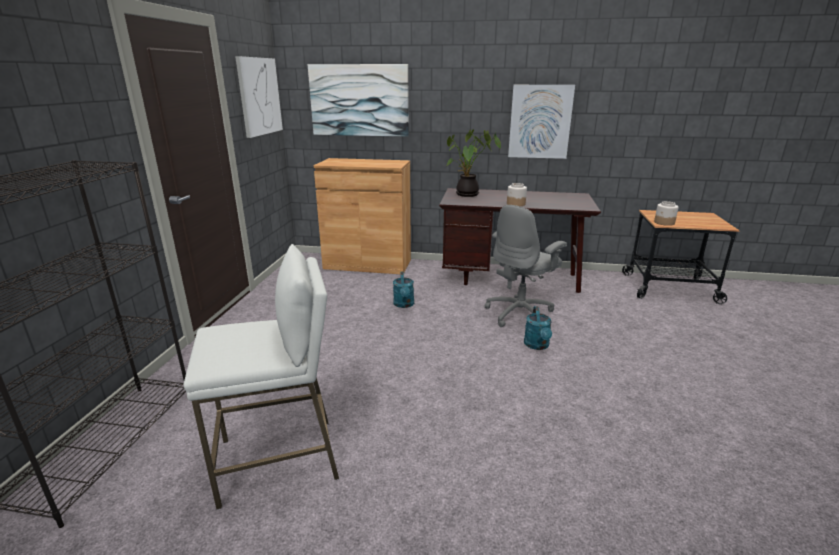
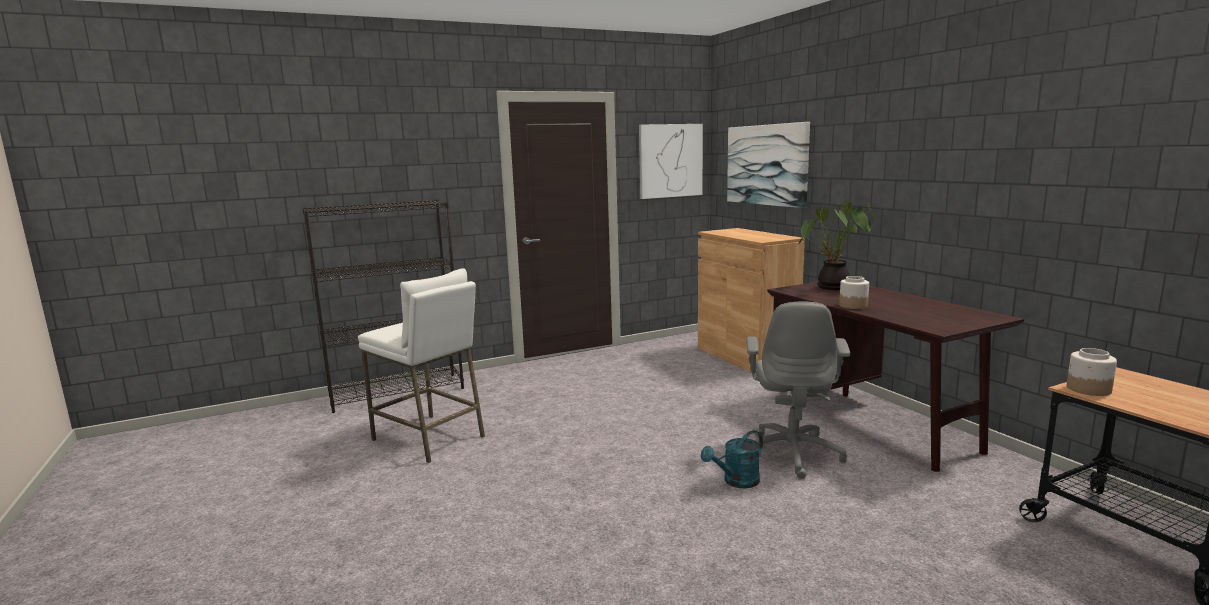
camera: 55 degrees right, 10 degrees down
(404, 305) = (698, 397): turquoise watering can -> none
(520, 314) = (792, 453): grey office chair -> grey office chair turned 90 degrees counterclockwise
(540, 122) = (956, 196): picture -> none

